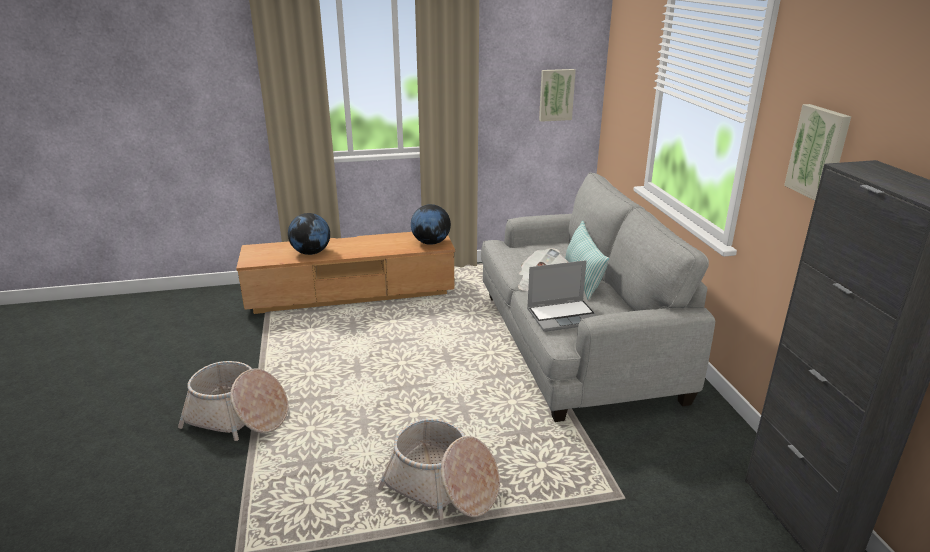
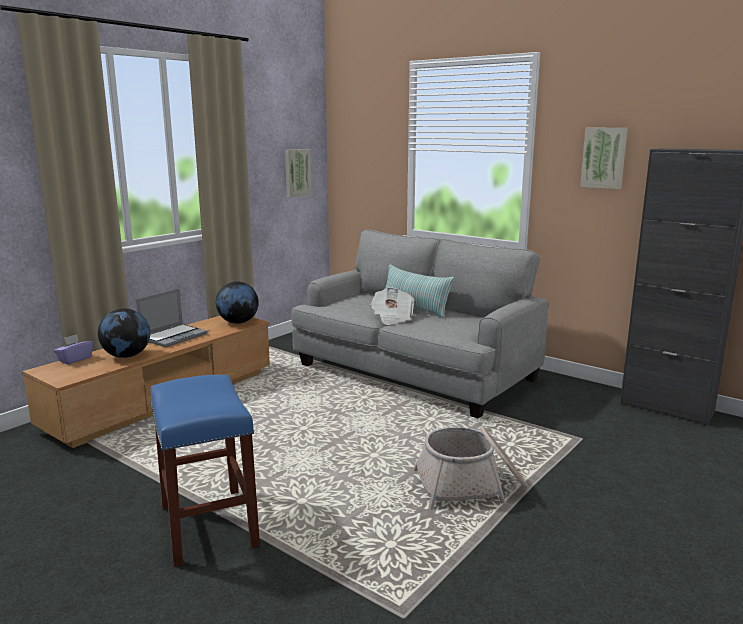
camera: 40 degrees left, 10 degrees down
(238, 417) = (209, 526): basket -> blue stool
(280, 245) = (75, 359): none -> purple tissue box
(563, 316) = (447, 329): laptop -> laptop (173, 336)

